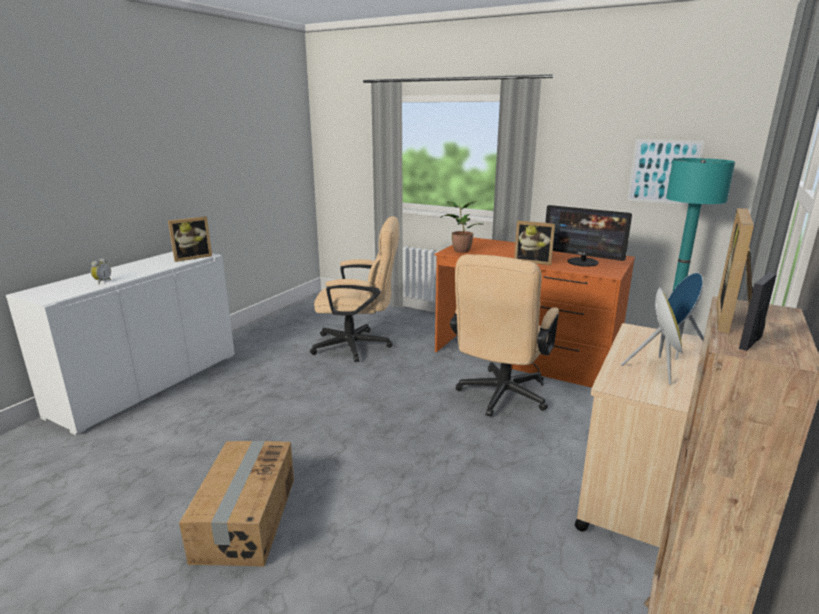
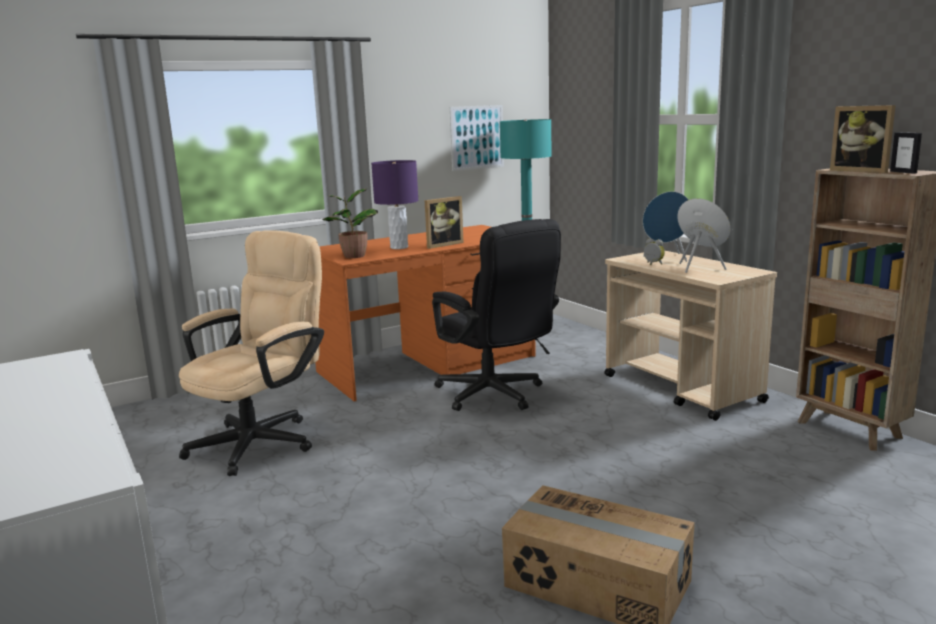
camera: 60 degrees left, 5 degrees down
(102, 281) = (62, 434): alarm clock -> alarm clock (653, 264)
(192, 257) = (55, 366): picture frame -> none
(500, 397) = (495, 396): beige office chair -> black office chair
(505, 254) = (399, 247): none -> purple table lamp
(582, 262) = (472, 235): monitor -> none

